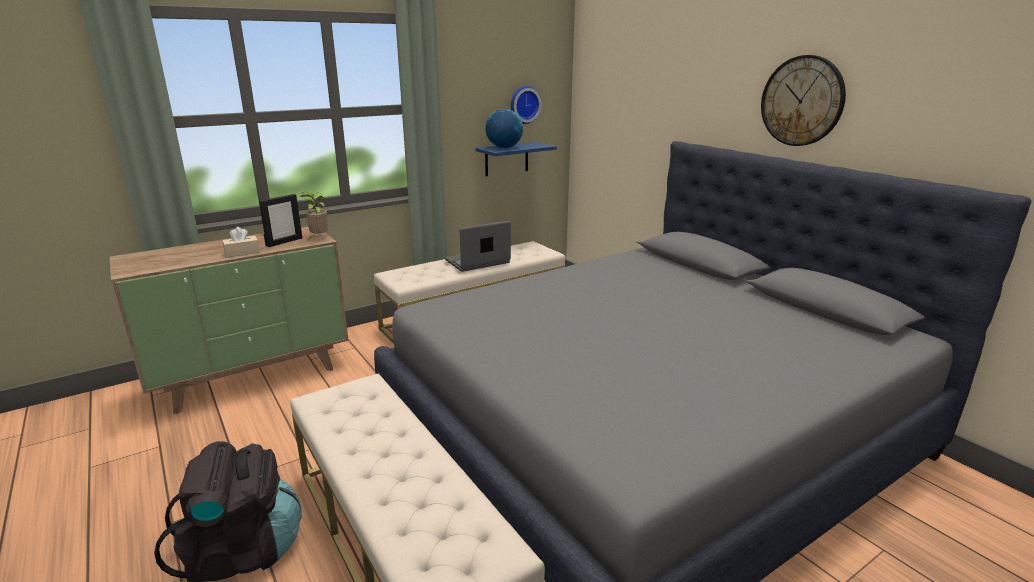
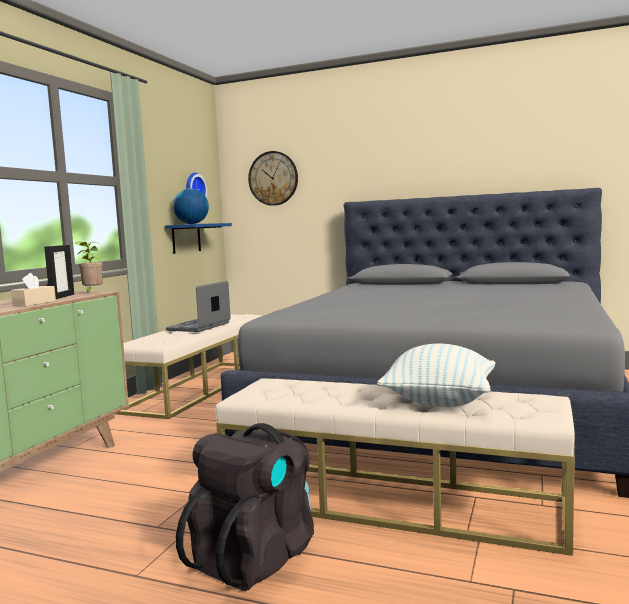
camera: 35 degrees left, 15 degrees down
(416, 494) = (439, 401): none -> pillow
(802, 101) = (443, 158): wall clock -> wall clock (273, 178)

